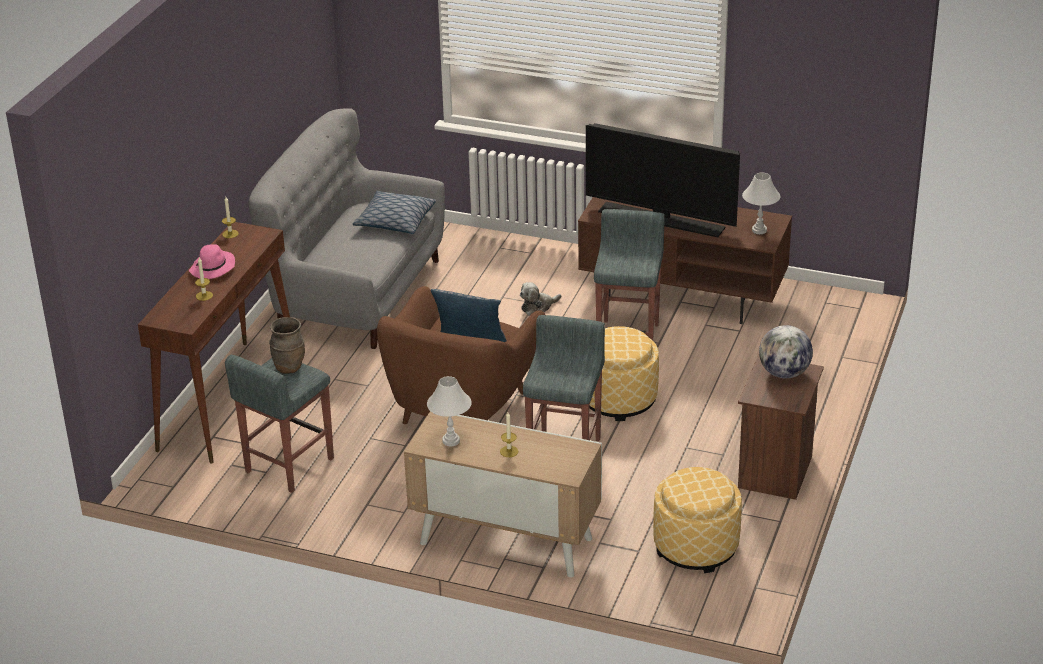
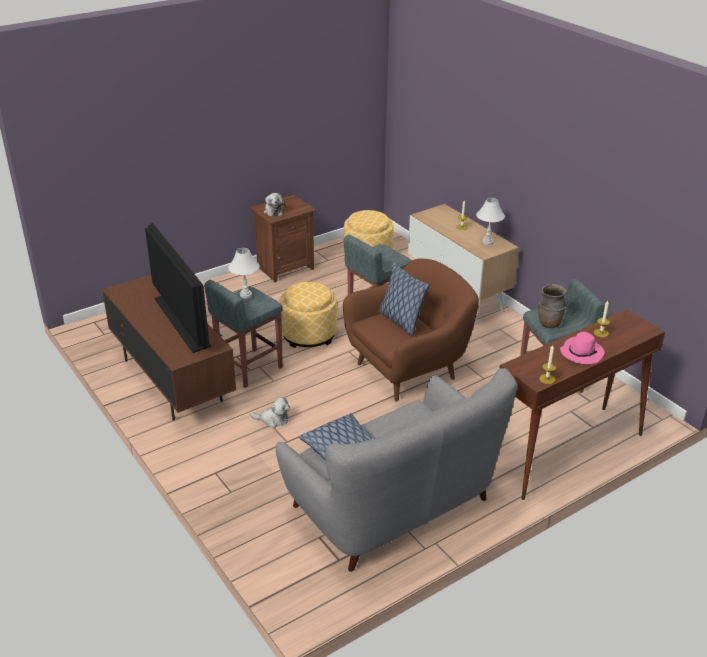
camera: 145 degrees left, 0 degrees up
(759, 230) = (138, 288): white table lamp -> white table lamp (245, 295)
(784, 373) = (273, 211): globe -> plush toy

